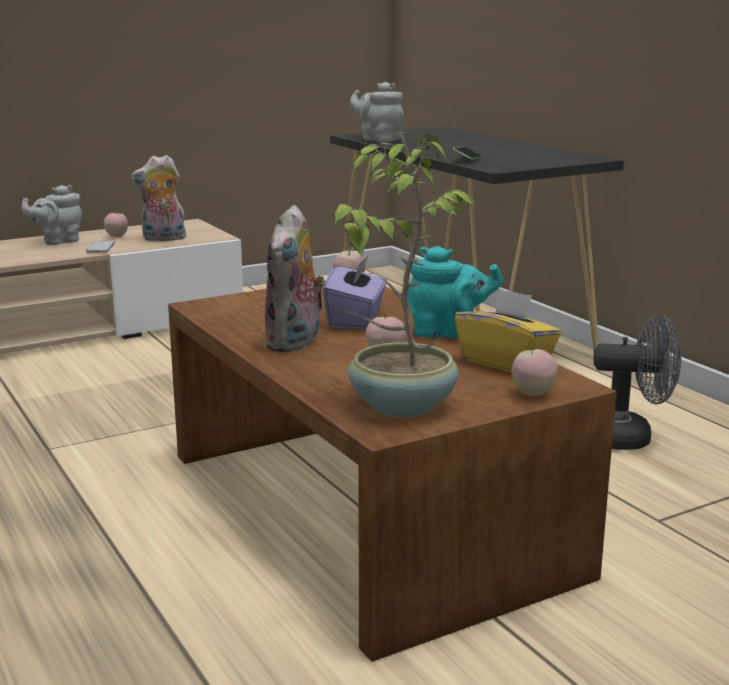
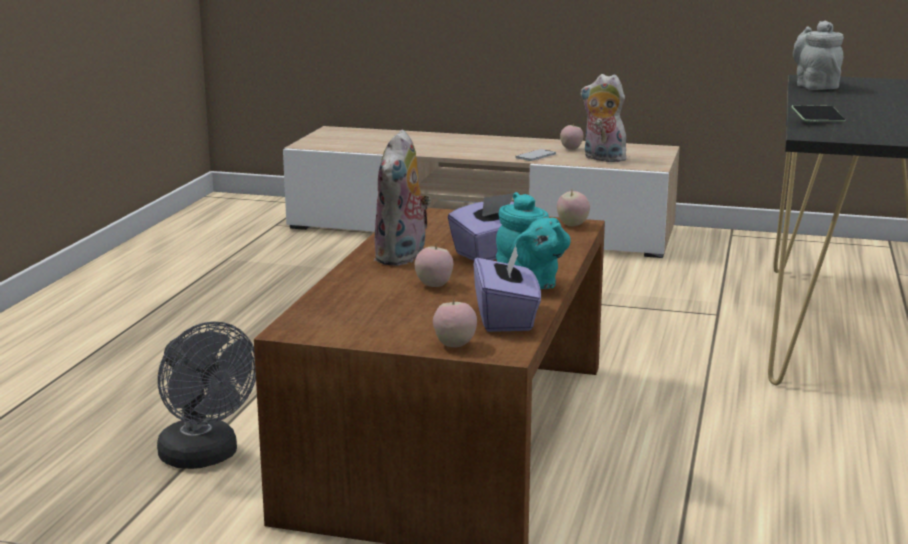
camera: 45 degrees right, 0 degrees up
(58, 241) = (518, 144): grey teapot -> none
(295, 343) = (403, 257): plush toy -> plush toy turned 45 degrees counterclockwise
(399, 405) = (346, 319): potted plant -> none
(506, 362) = (506, 318): yellow tissue box -> purple tissue box
(629, 438) = (814, 480): grey fan -> grey fan (205, 457)

